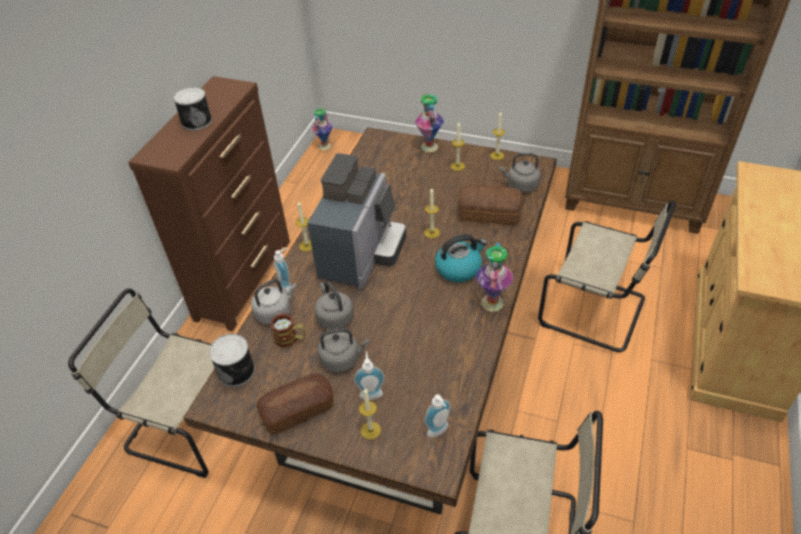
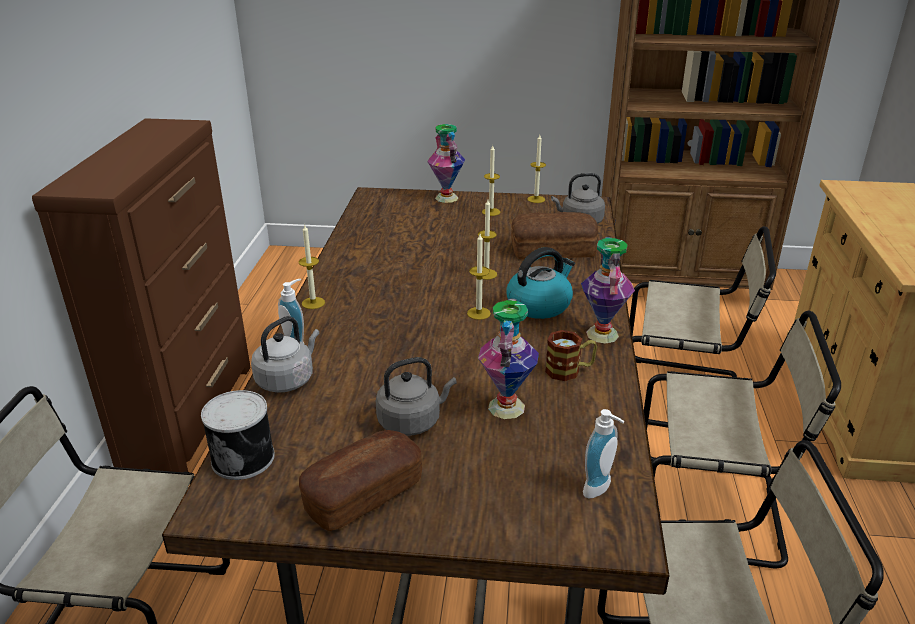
camera: 15 degrees left, 15 degrees down
(196, 121) = (132, 154): can -> none
(291, 339) = (322, 407): mug -> mug (569, 370)
(325, 146) = (277, 263): vase -> vase (507, 407)
(334, 317) = (382, 374): grey kettle -> none
(361, 254) = (397, 304): coffee machine -> none
(370, 430) = (492, 504): candle -> candle (478, 313)
(371, 392) = (473, 455): soap dispenser -> none
(580, 410) = (713, 511): none -> beige chair

